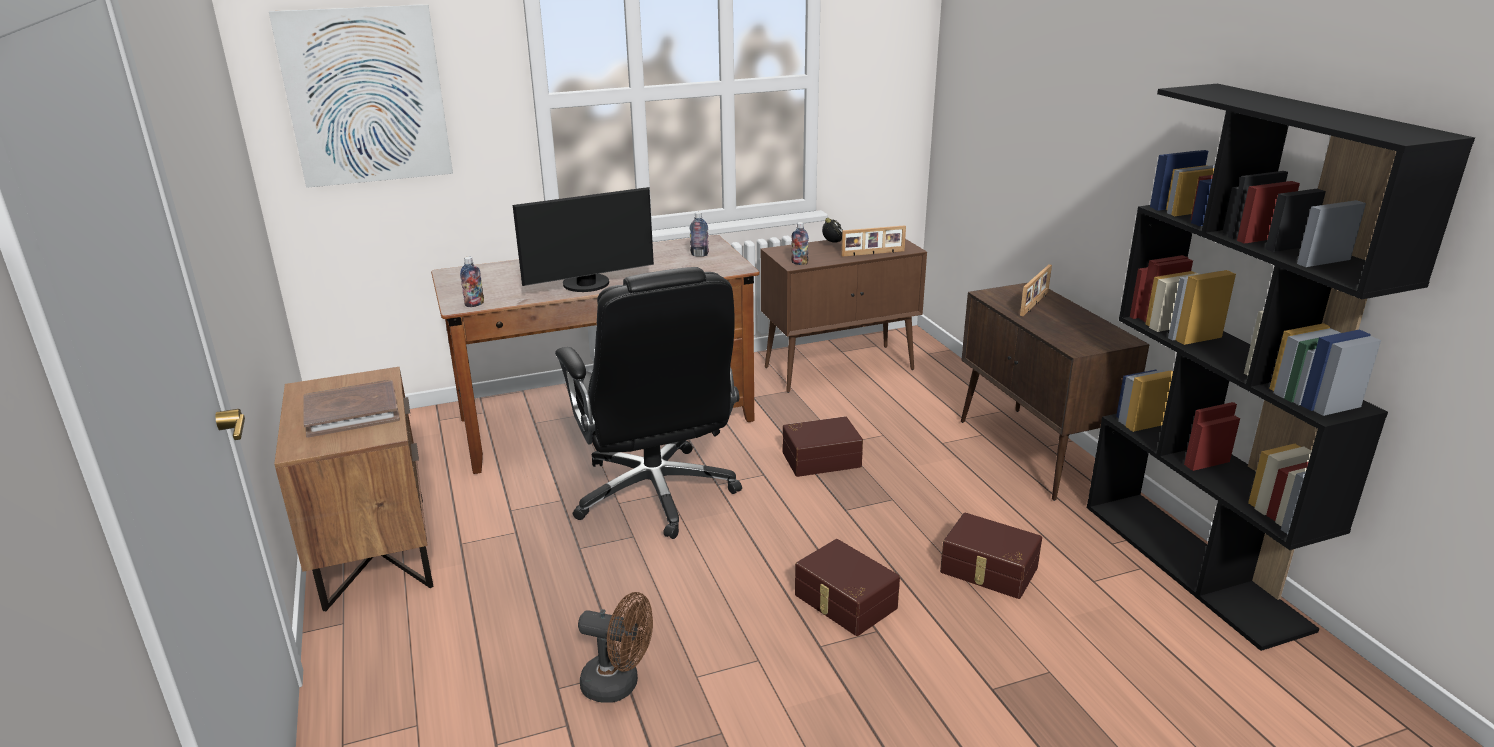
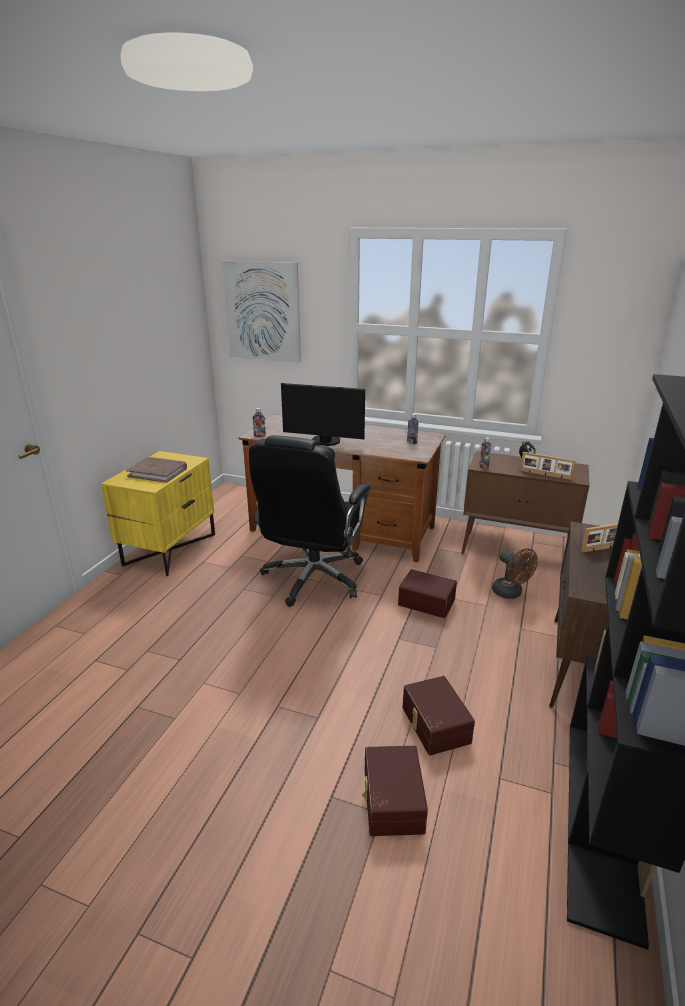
camera: 40 degrees right, 0 degrees up
(374, 552) = (169, 549): brown nightstand -> yellow nightstand
(619, 685) = (169, 665): brown fan -> brown fan (510, 593)
(844, 602) = (323, 690): brown storage box -> brown storage box (391, 800)

